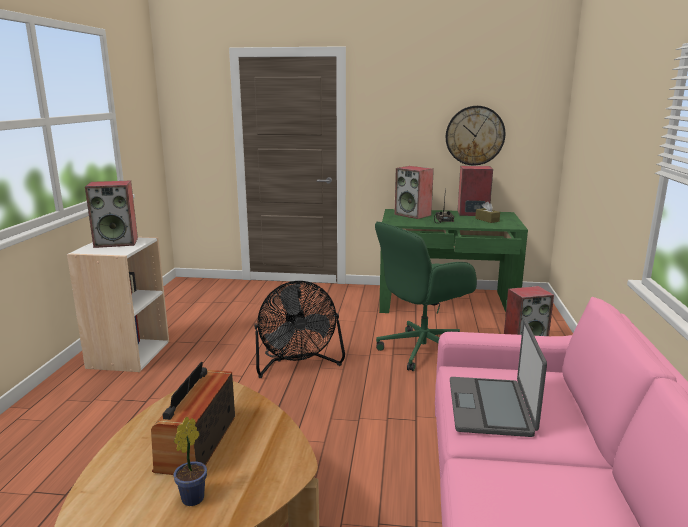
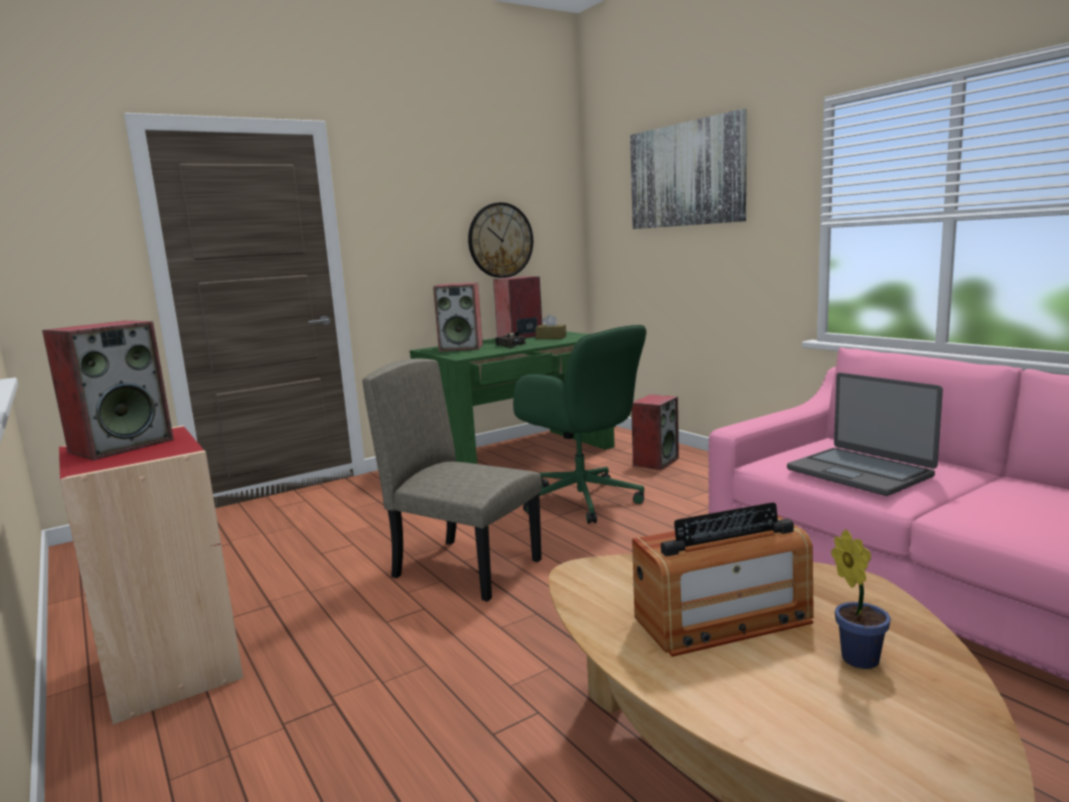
camera: 40 degrees left, 5 degrees down
(128, 354) = (168, 667): white bookcase -> red bookcase
(197, 443) = (723, 620): radio -> radio turned 75 degrees counterclockwise
(294, 364) = (467, 568): black fan -> beige chair
(422, 351) = (582, 502): green office chair -> green office chair turned 60 degrees counterclockwise
(610, 99) = (686, 175): none -> picture

